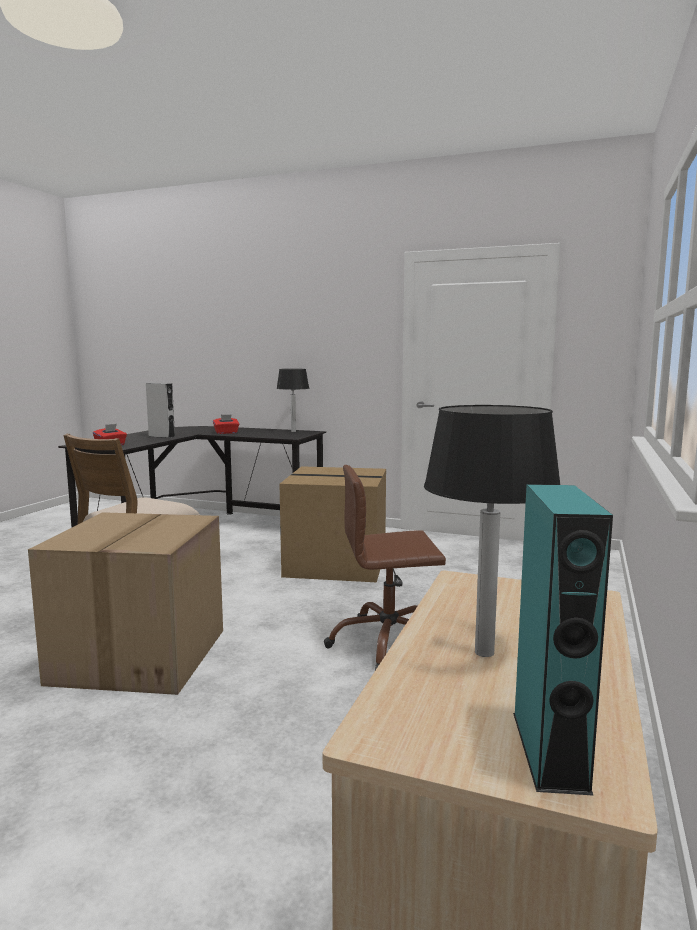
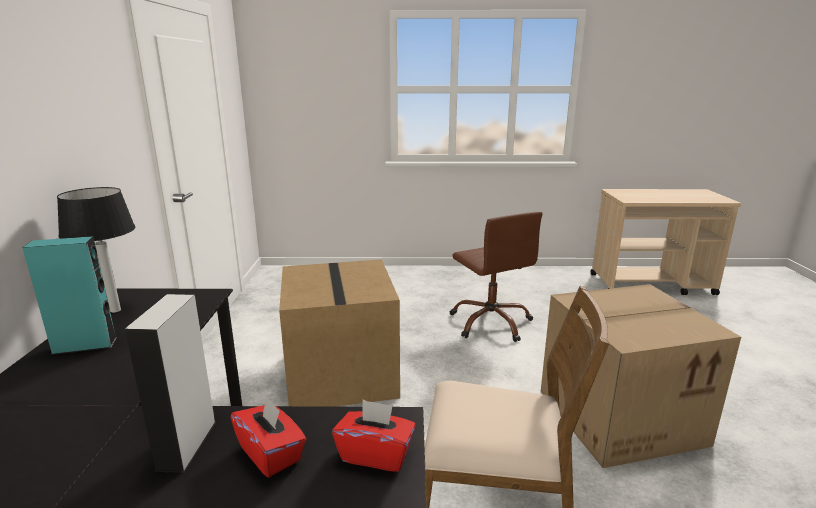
camera: 110 degrees left, 10 degrees up
(226, 433) = (118, 373): red tissue box -> red tissue box (271, 453)
(485, 653) = (673, 196): table lamp -> none
(549, 750) = (700, 192): turquoise speaker -> turquoise speaker (85, 345)

